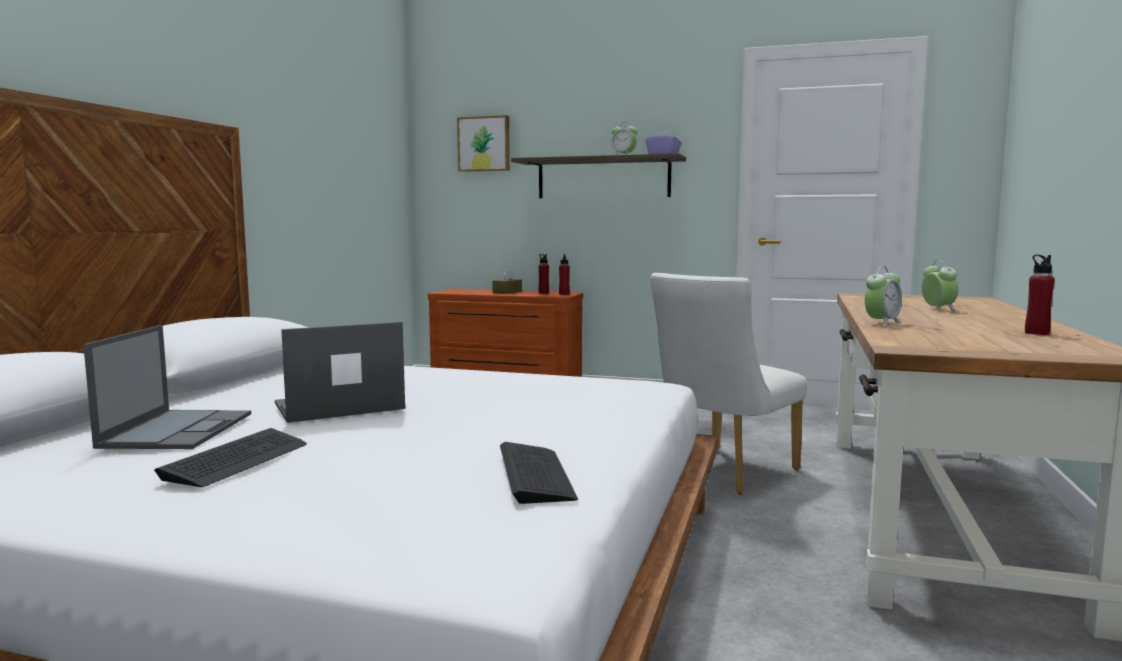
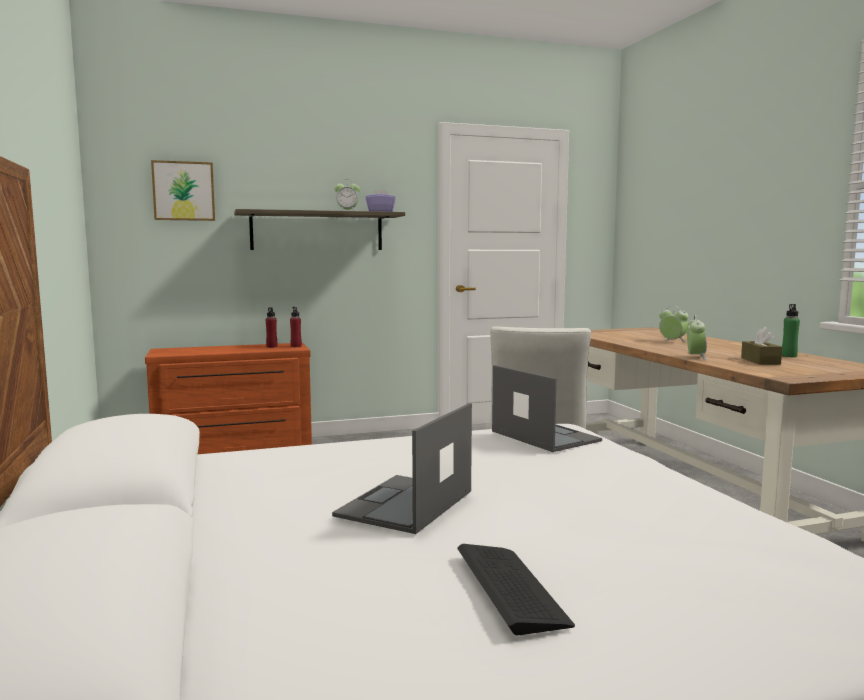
camera: 35 degrees left, 0 degrees up
(178, 429) = (327, 575): laptop -> laptop (543, 436)
(507, 292) = (231, 348): brown tissue box -> brown tissue box (760, 361)
(535, 475) = (738, 526): keyboard -> none
(1036, 333) = (789, 356): red bottle -> green bottle

